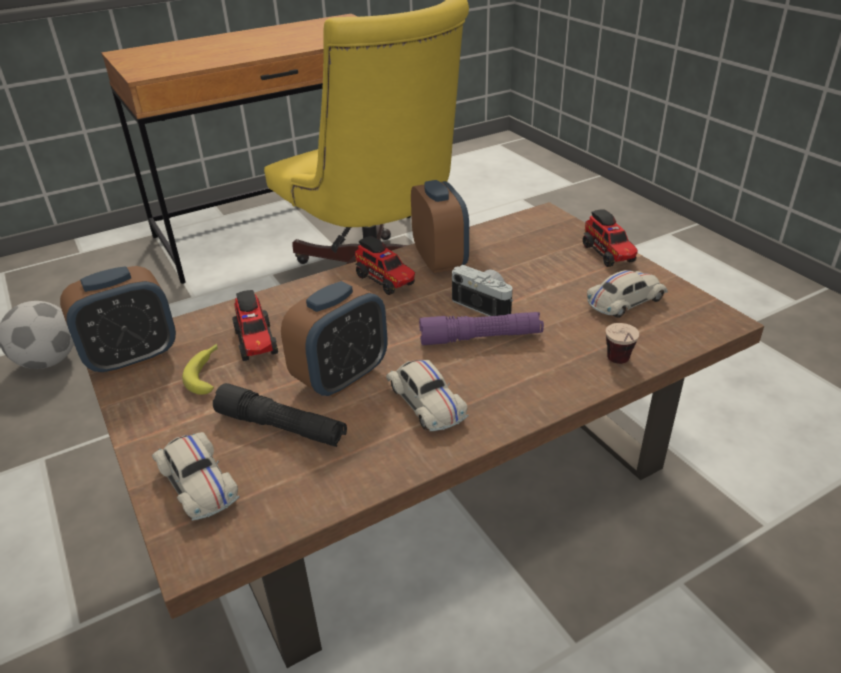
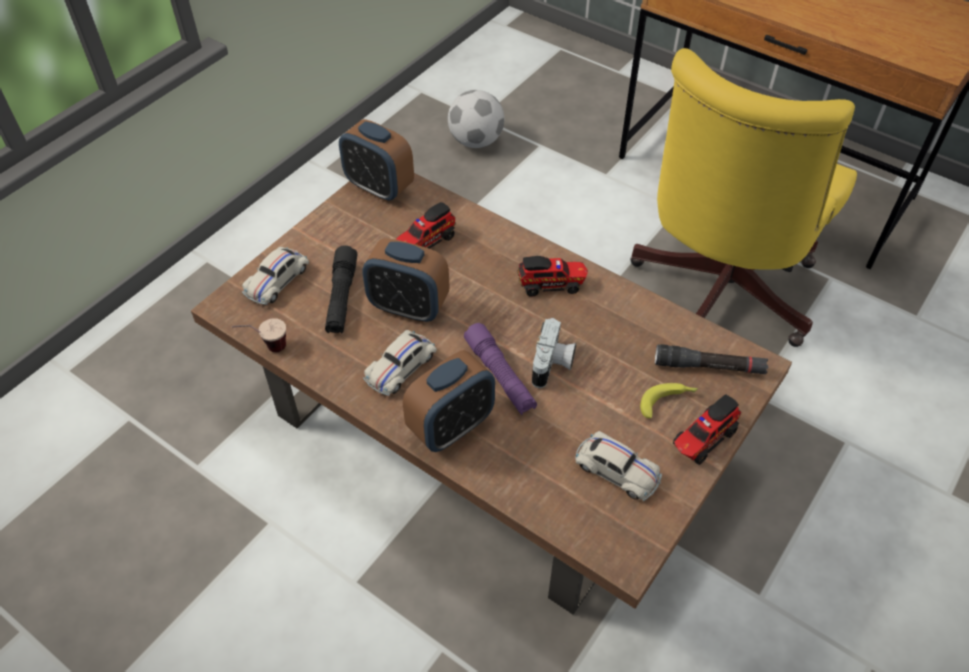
camera: 65 degrees right, 15 degrees up
(207, 373) = (380, 233): banana -> banana (667, 402)
(386, 281) = (552, 284): toy truck -> toy truck turned 120 degrees counterclockwise
(440, 260) = (608, 309): alarm clock -> alarm clock (451, 426)
(535, 233) = (709, 367): none -> black flashlight
(620, 366) = (507, 485): cup -> cup (265, 348)

